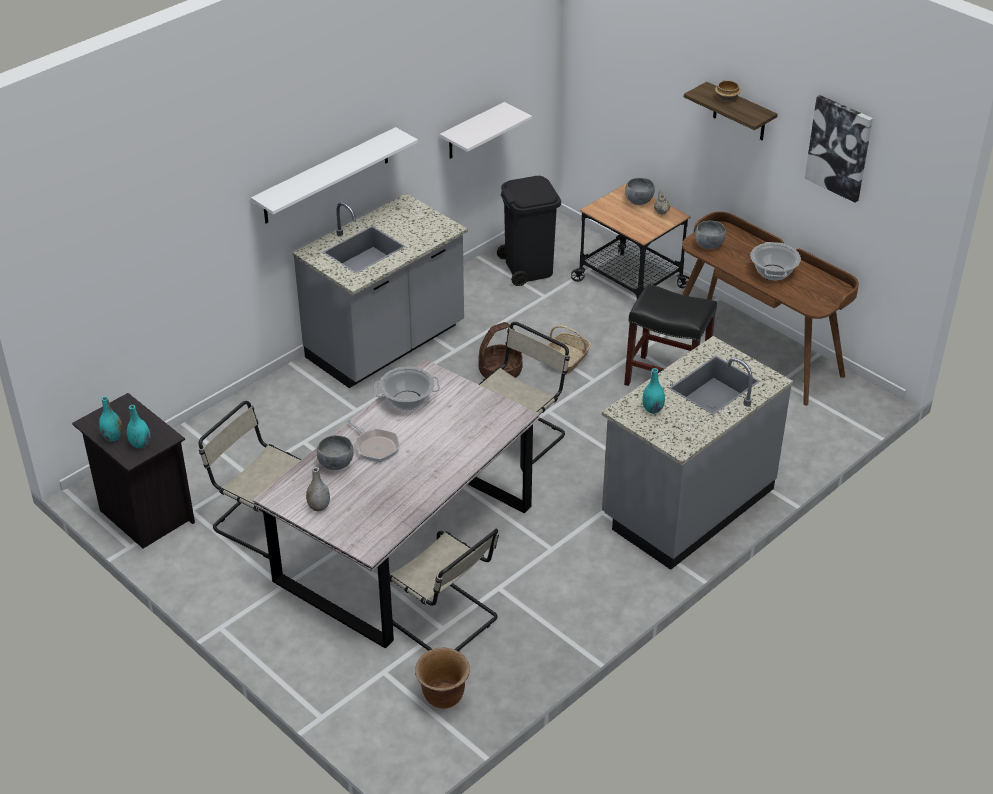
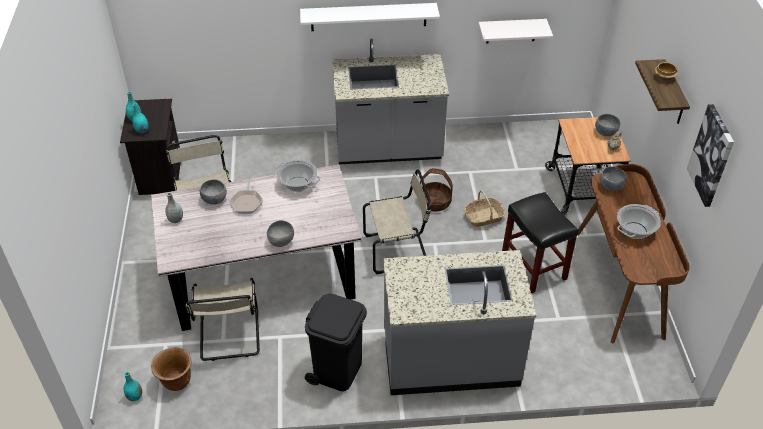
camera: 40 degrees right, 5 degrees up
(464, 462) = (281, 242): none -> grey bowl
(528, 268) = (526, 145): black trash can -> black trash can (337, 370)
(652, 409) = (416, 276): turquoise vase -> turquoise vase (135, 396)

